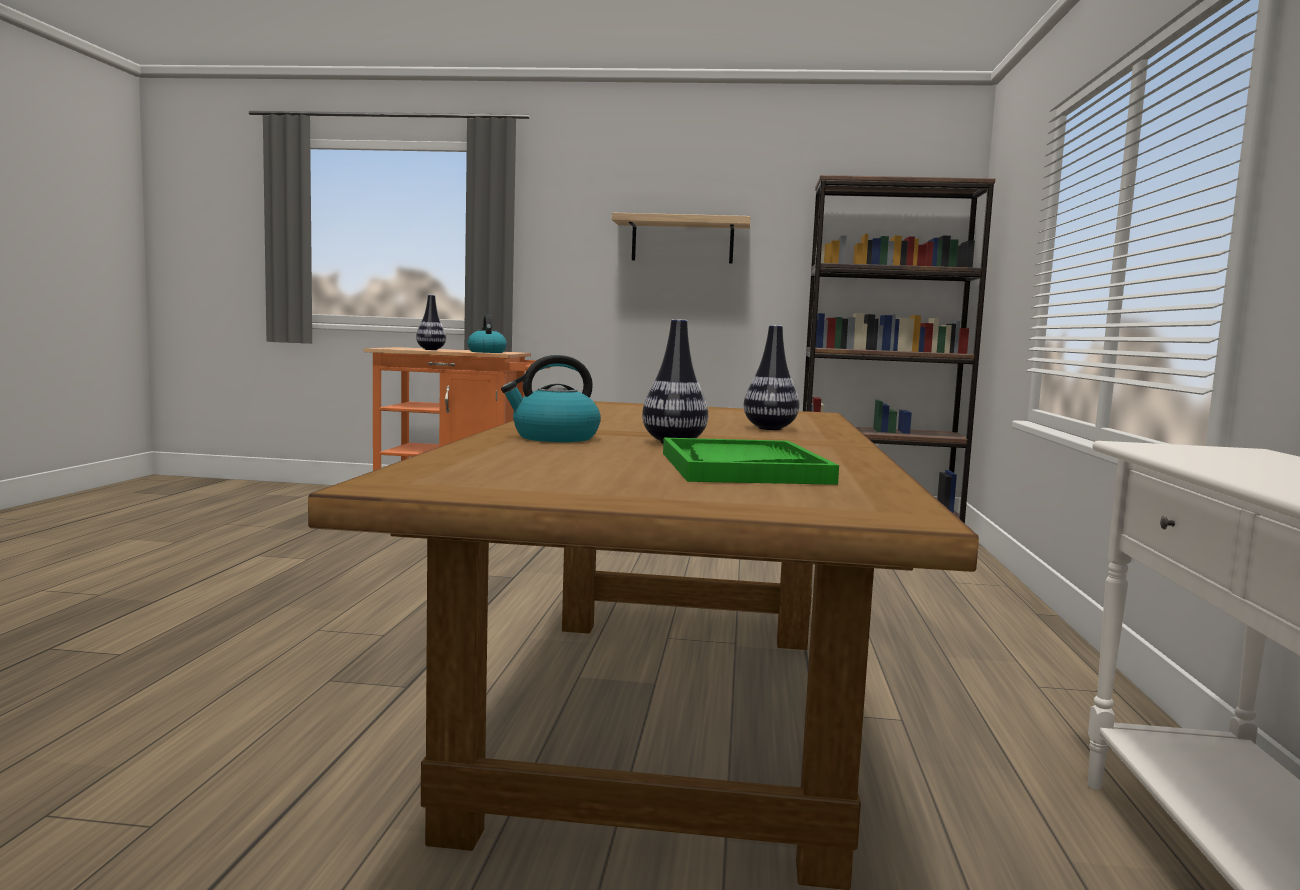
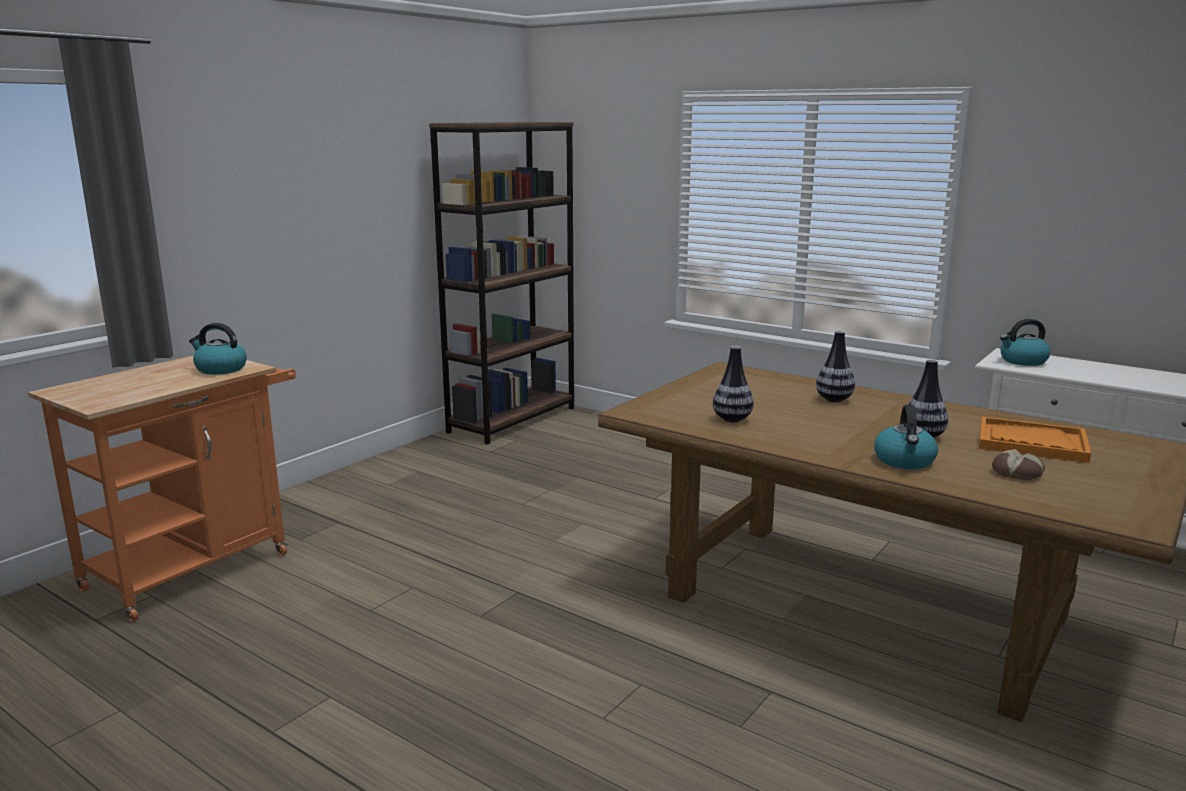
camera: 60 degrees left, 10 degrees up
(431, 349) = (149, 386): vase -> vase (732, 419)
(574, 460) = (1018, 473): none -> bread
(682, 240) = (323, 187): shelf -> none
(742, 467) = (1031, 443): green tray -> orange tray
(1206, 452) = (1022, 361): none -> kettle

